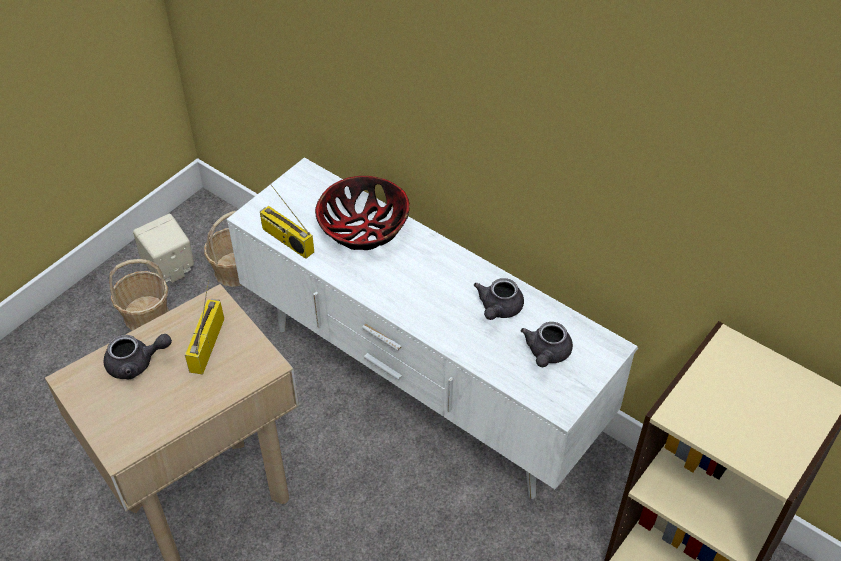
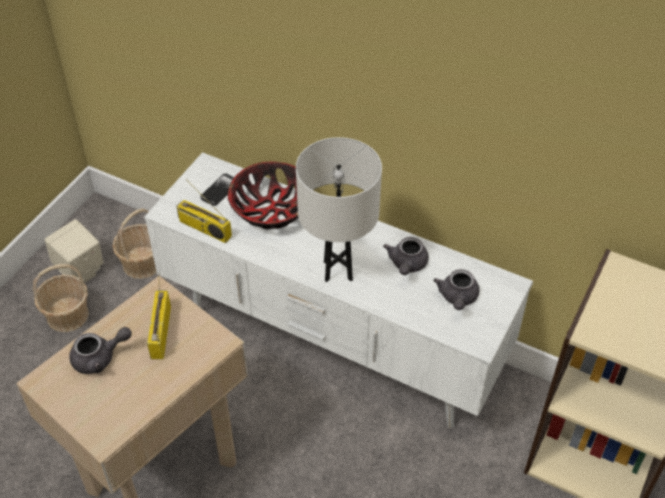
camera: 10 degrees left, 0 degrees up
(313, 201) = (220, 190): none -> phone
(421, 305) = (338, 271): none -> white table lamp

